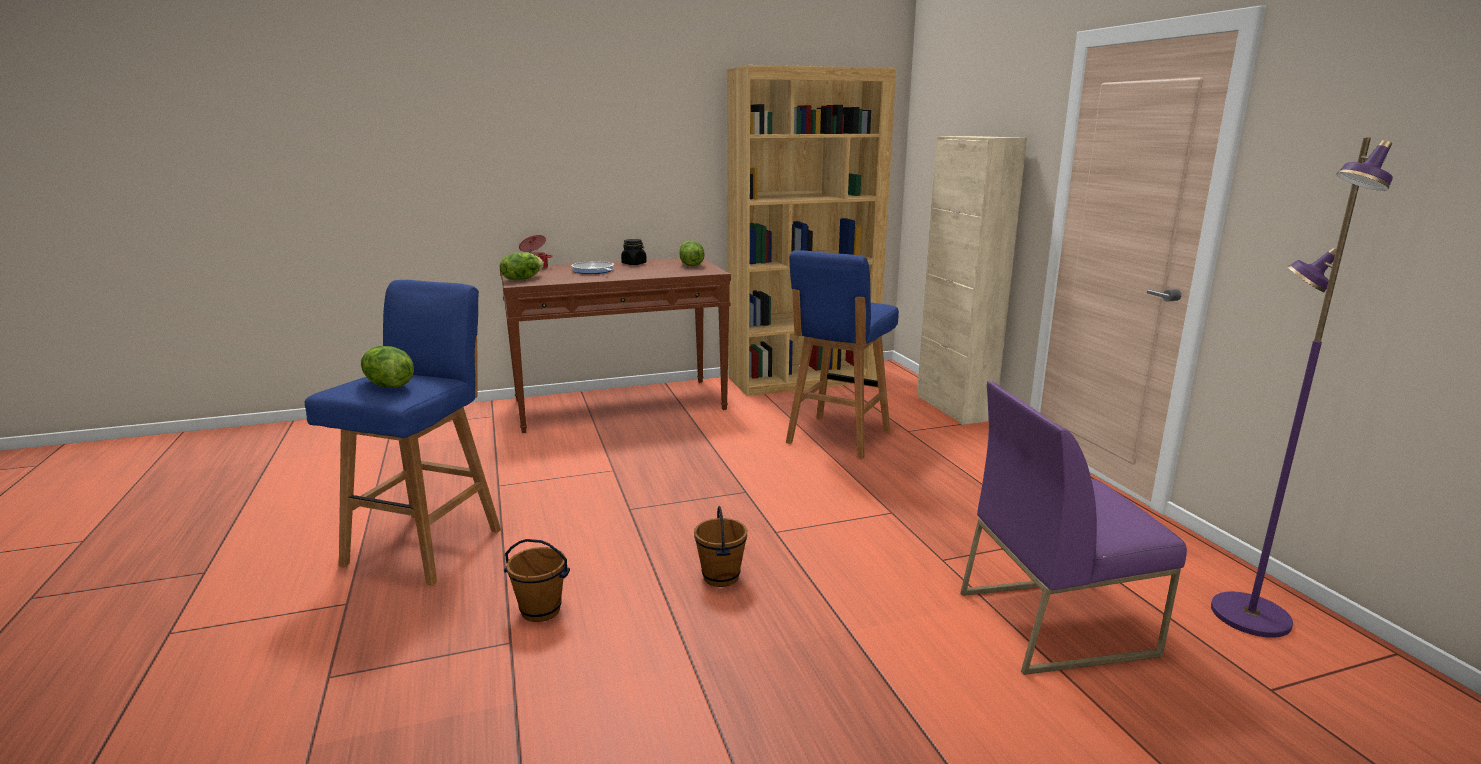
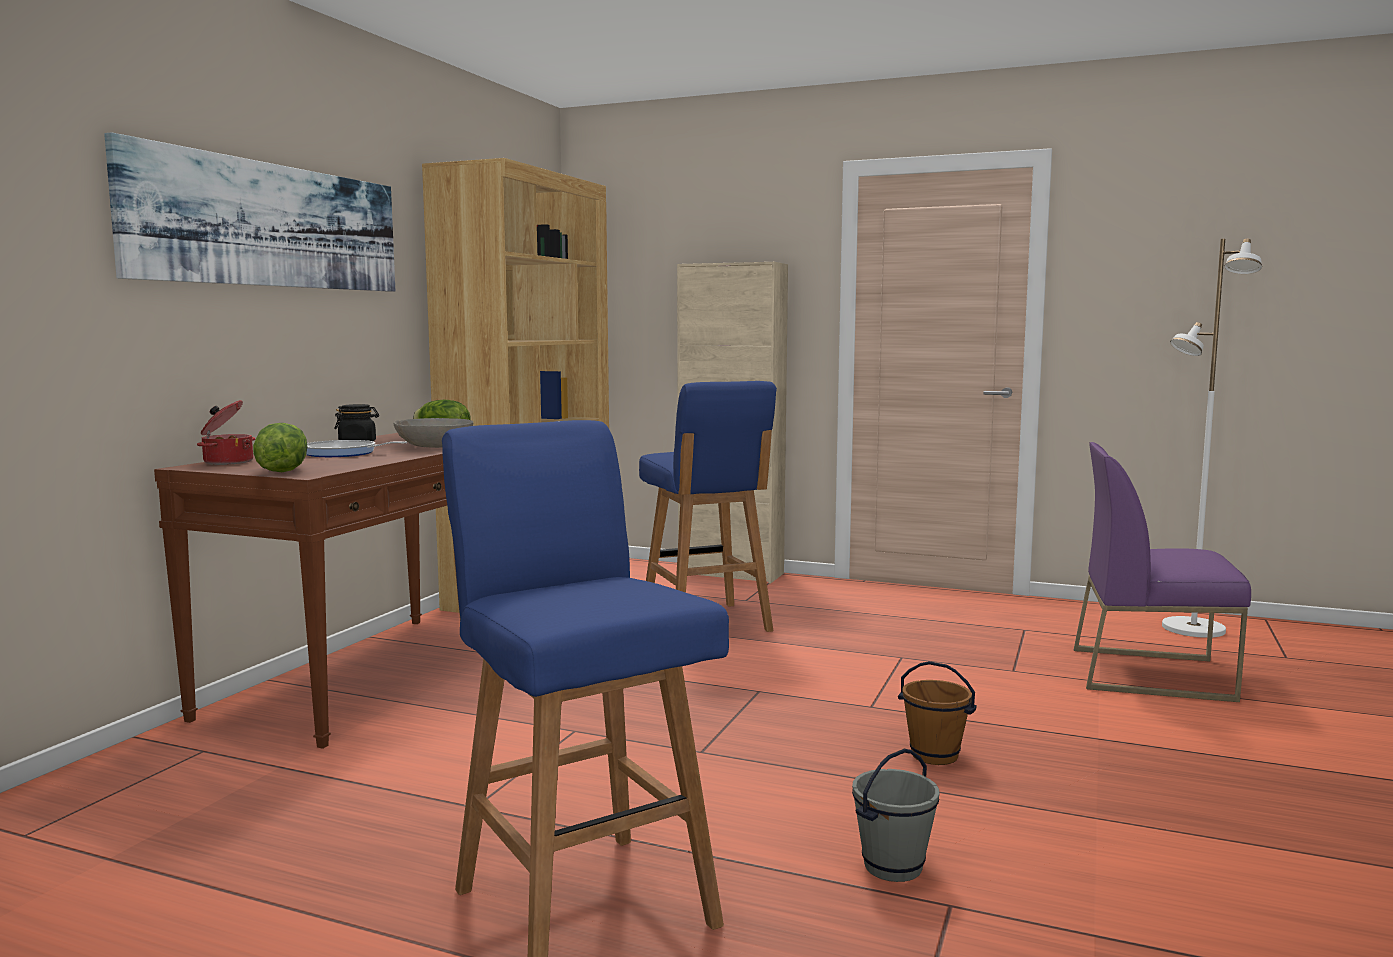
camera: 50 degrees left, 10 degrees down
(387, 385) = (614, 591): lettuce -> none
(541, 610) = (892, 866): brown bucket -> grey bucket
(588, 127) = (271, 225): none -> picture
(649, 273) = (434, 446): none -> grey bowl
(1055, 622) = (1151, 673): purple chair -> purple chair turned 75 degrees clockwise
(1248, 616) = (1192, 629): purple floor lamp -> white floor lamp

